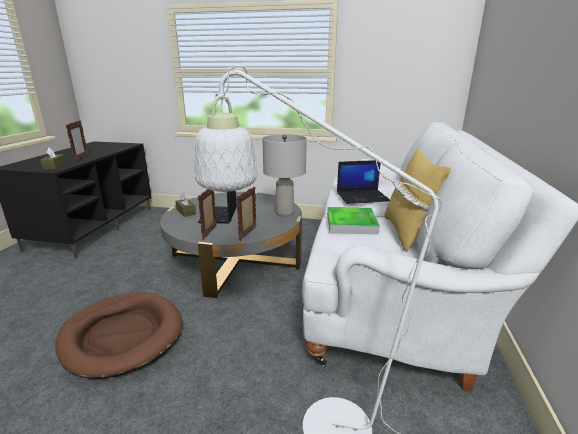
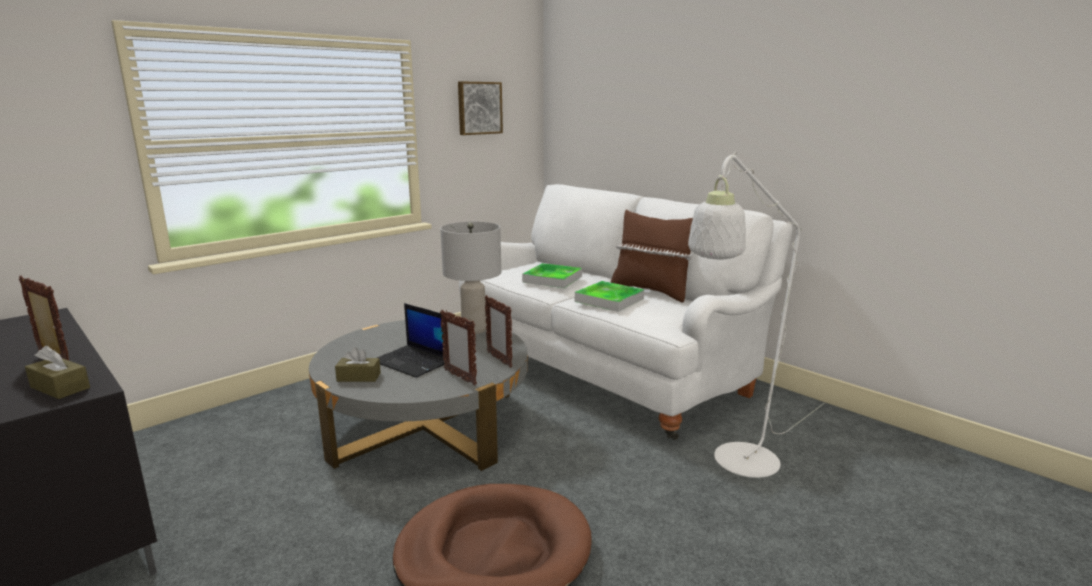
camera: 55 degrees left, 5 degrees down
(363, 197) = (552, 279): laptop -> tray
(397, 52) = (479, 108): none -> picture
(407, 233) = (651, 292): yellow pillow -> brown pillow

